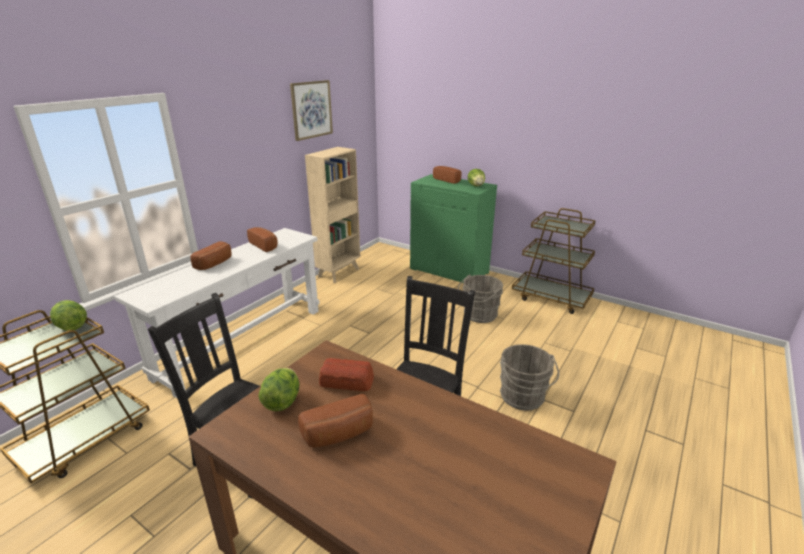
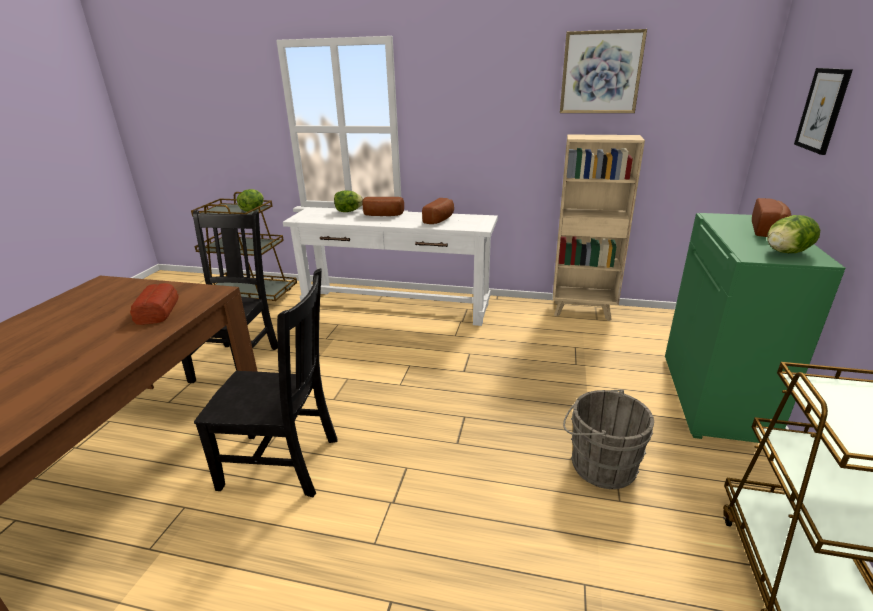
camera: 70 degrees right, 0 degrees up
(282, 402) = (132, 293): lettuce -> lettuce (348, 211)
(339, 435) = (69, 326): bread -> none
(438, 121) = (822, 110): none -> picture
(523, 398) = (383, 569): grey bucket -> none

